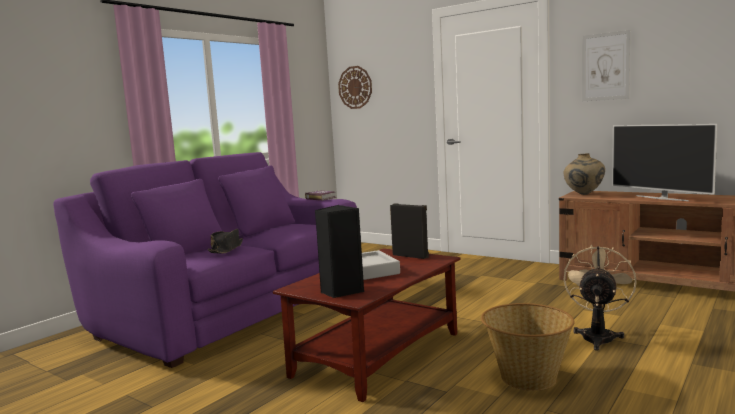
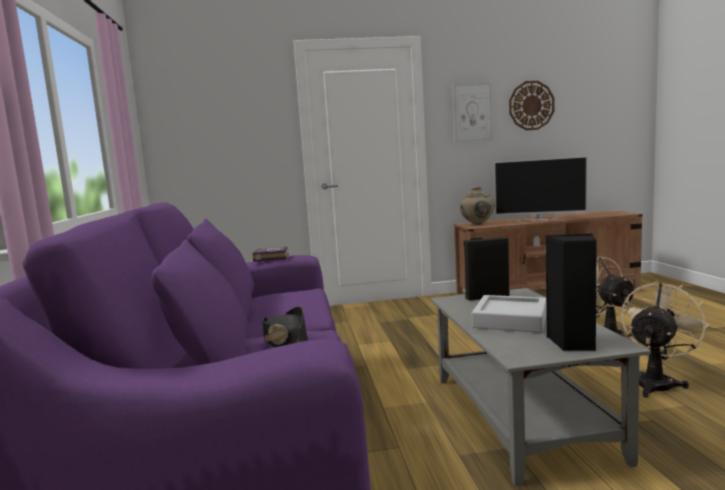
camera: 45 degrees left, 0 degrees up
(355, 87) = (184, 125): wall clock -> wall clock (531, 105)
(378, 353) = (519, 415): brown coffee table -> grey coffee table
(527, 378) = (657, 382): basket -> beige fan

